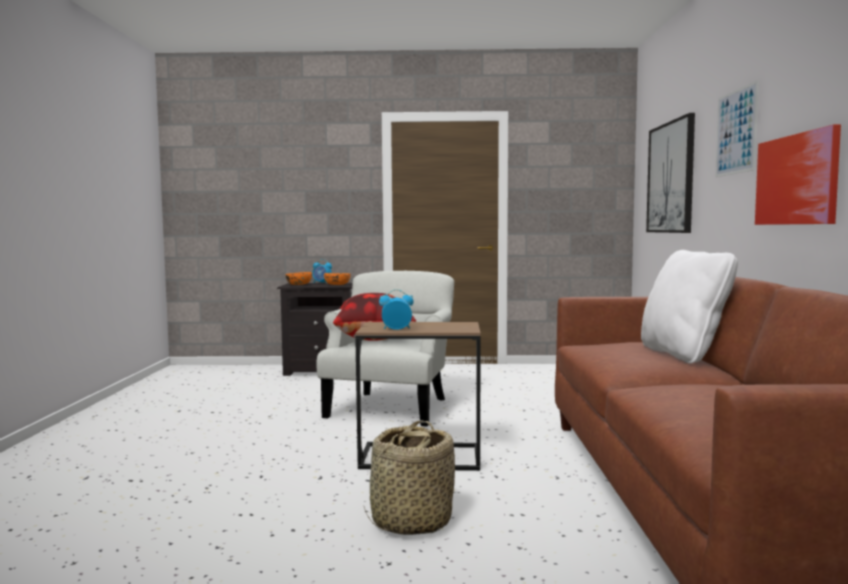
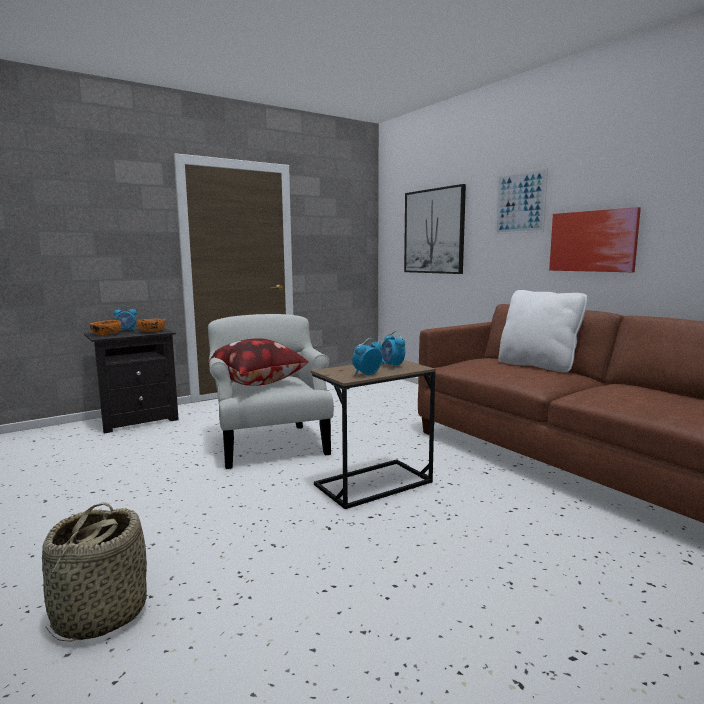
camera: 35 degrees left, 5 degrees up
(411, 521) = (463, 541): basket -> basket (99, 614)
(445, 326) = (392, 366): none -> alarm clock

